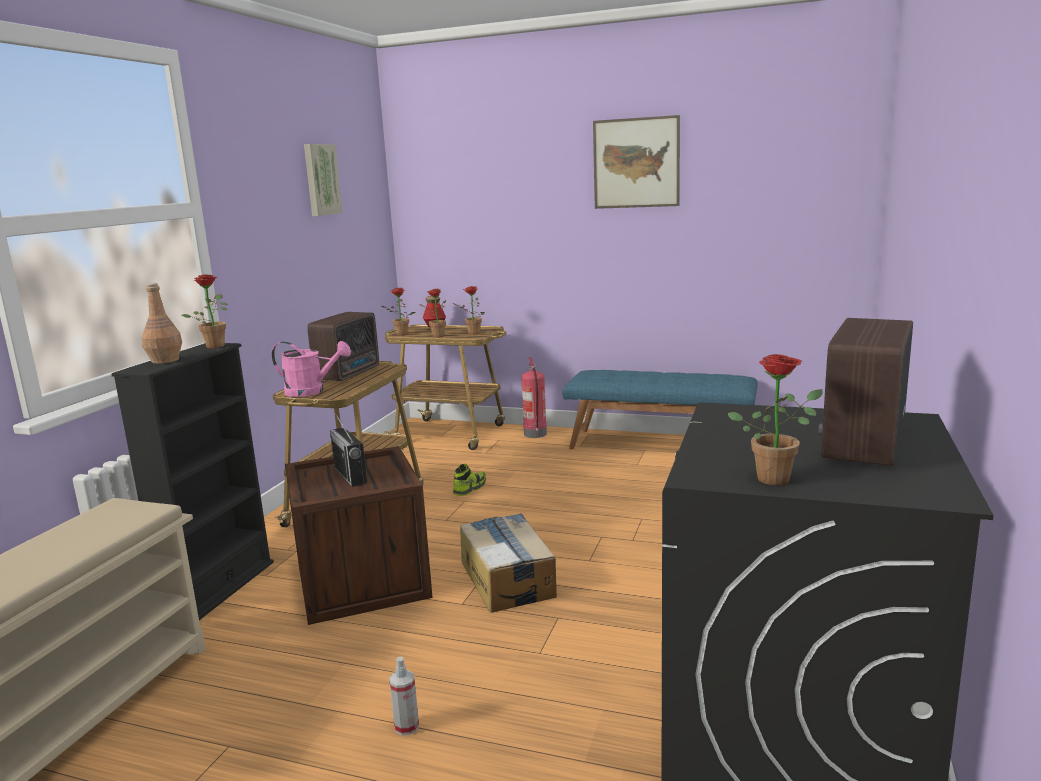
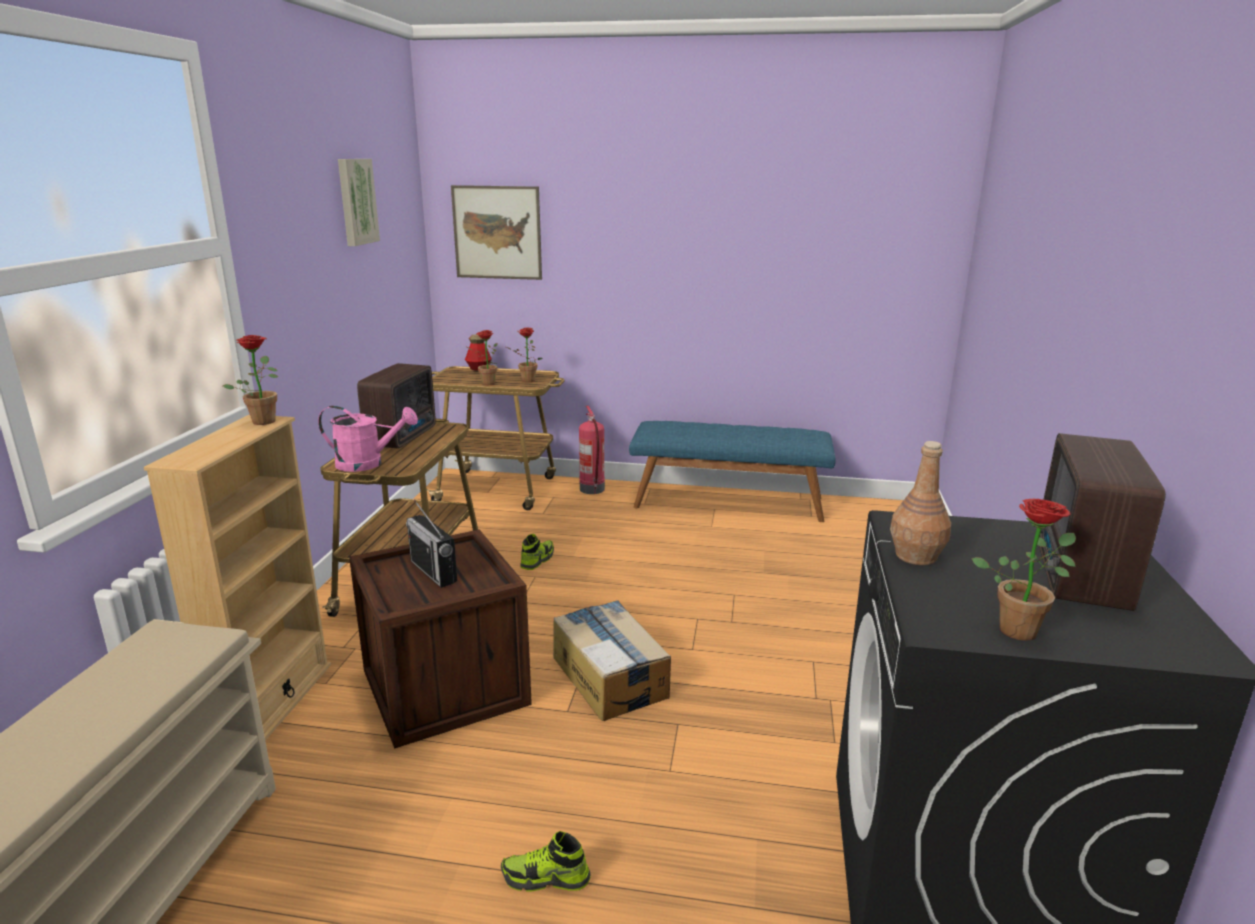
camera: 10 degrees left, 5 degrees up
(165, 360) = (209, 446): brown bottle -> brown bottle (916, 556)
(219, 588) = (272, 704): black bookcase -> beige bookcase
(400, 334) = (442, 380): potted plant -> none
(406, 727) = (546, 879): spray bottle -> shoe
(636, 163) = (713, 197): picture -> picture (497, 232)

